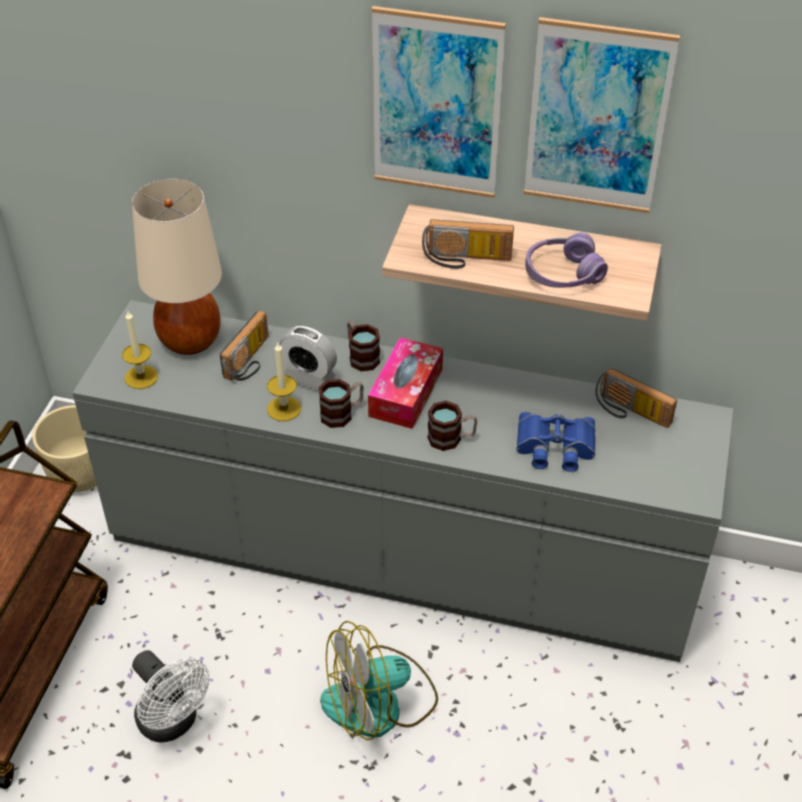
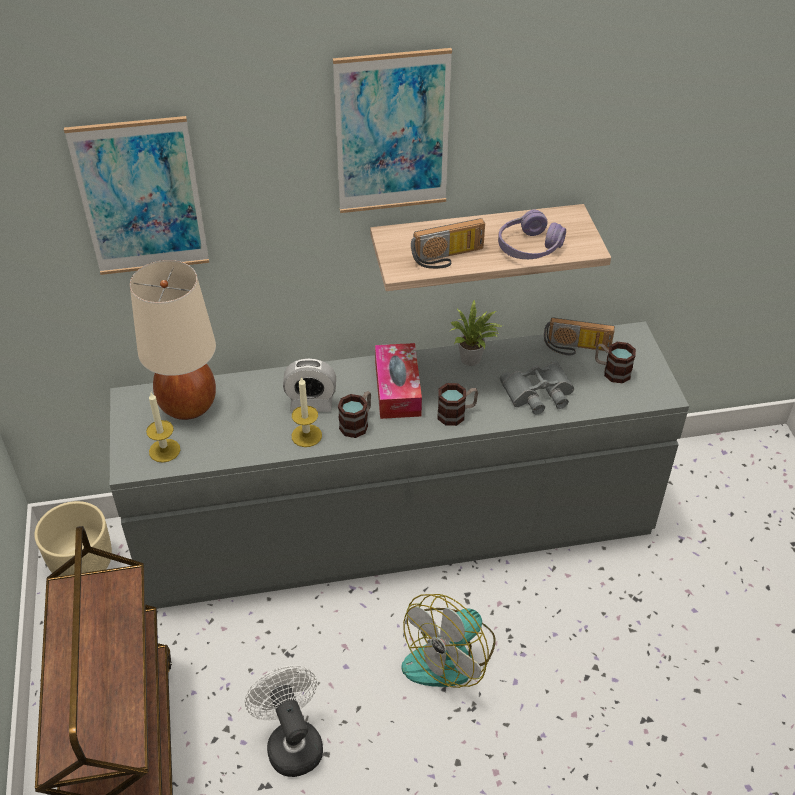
camera: 25 degrees left, 0 degrees up
(173, 723) = (291, 742): white fan -> white fan turned 135 degrees counterclockwise
(251, 360) = (252, 405): radio -> none
(361, 356) = (342, 372): mug -> mug (611, 371)
(506, 388) = (473, 360): none -> potted plant
(554, 447) = (538, 393): blue binoculars -> grey binoculars
(597, 118) = (529, 111): picture -> picture (141, 198)

